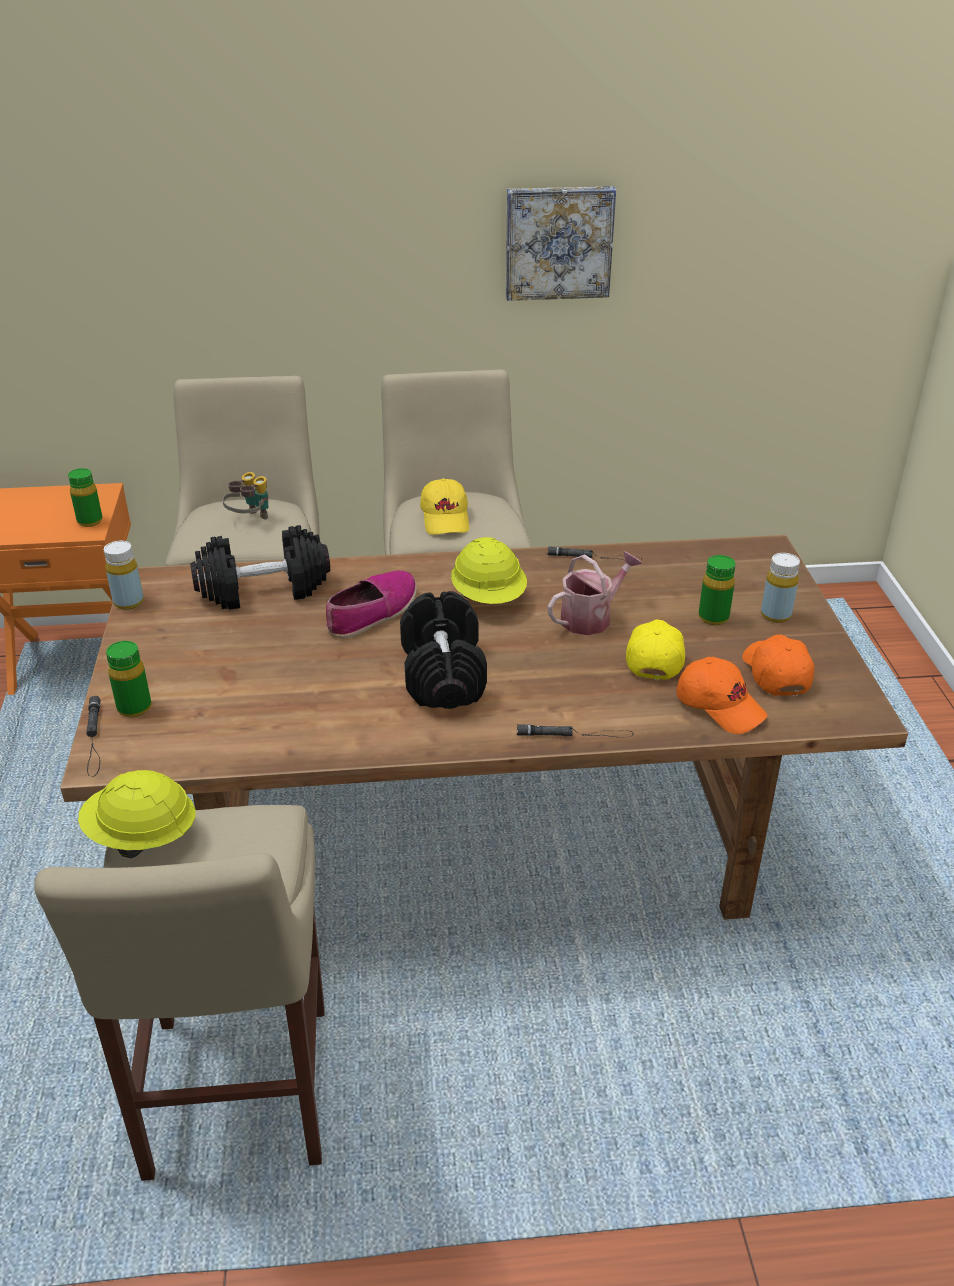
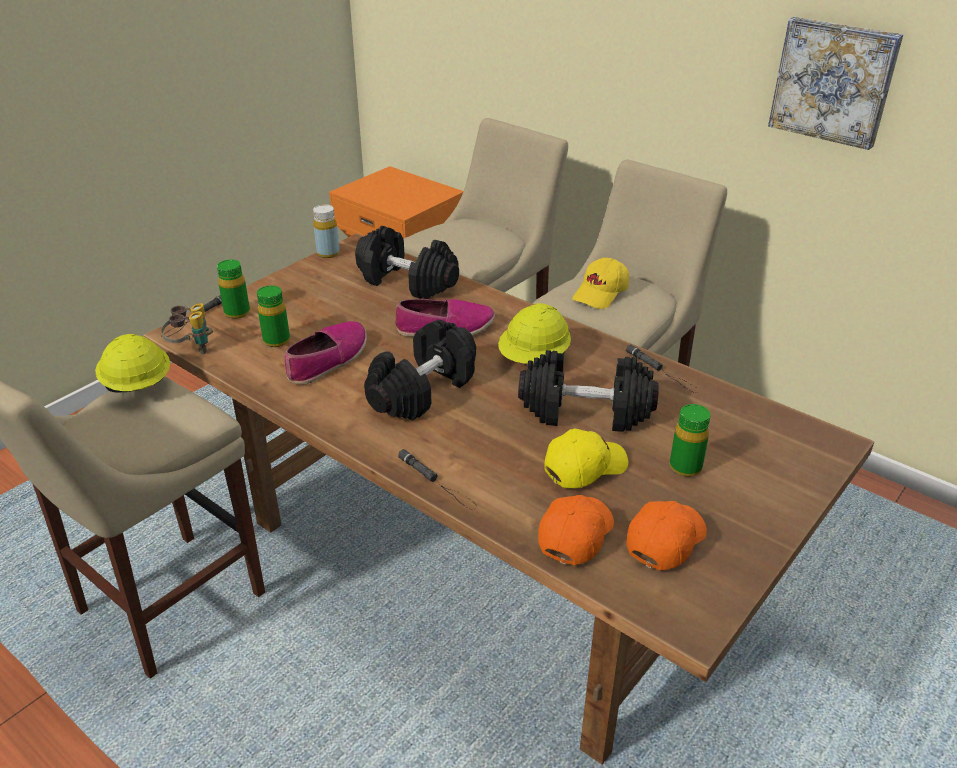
camera: 45 degrees right, 0 degrees up
(90, 521) = (413, 206): green bottle -> green bottle (276, 341)
(250, 520) = (474, 238): binoculars -> binoculars (191, 349)
(313, 697) = (328, 360): none -> shoe
(591, 617) = (585, 412): watering can -> black dumbbell
(720, 706) = (575, 534): orange cap -> orange cap turned 150 degrees counterclockwise
(775, 615) = (746, 497): yellow bottle -> none

